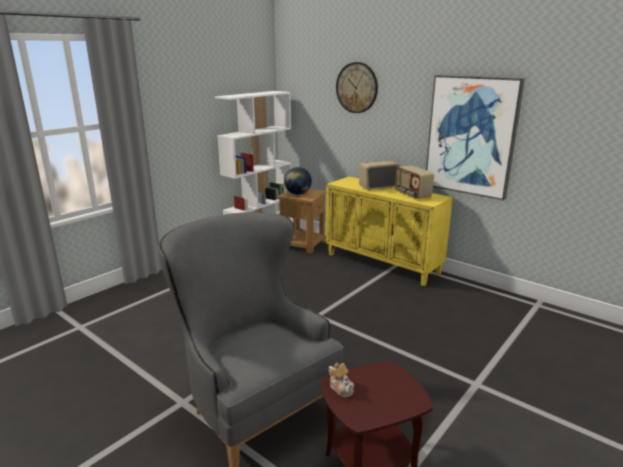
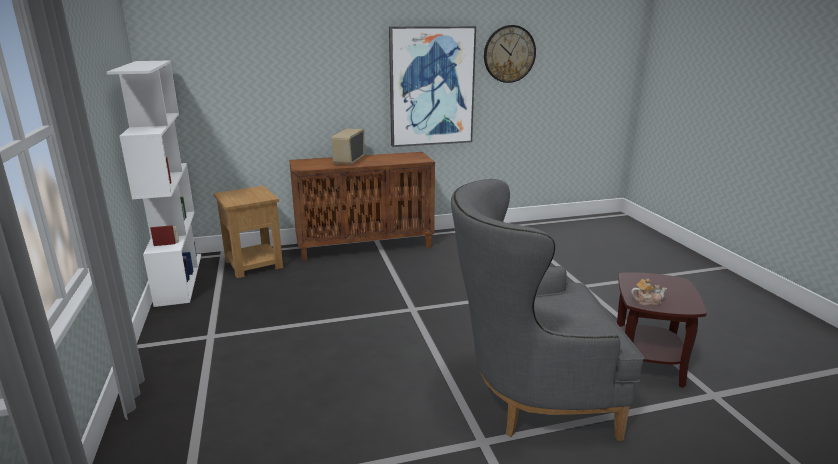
camera: 55 degrees left, 0 degrees up
(297, 194) = (242, 197): globe -> none
(357, 88) = (284, 47): wall clock -> wall clock (509, 54)
(383, 263) = (365, 246): yellow cabinet -> brown cabinet
(412, 195) = (393, 158): radio -> none

